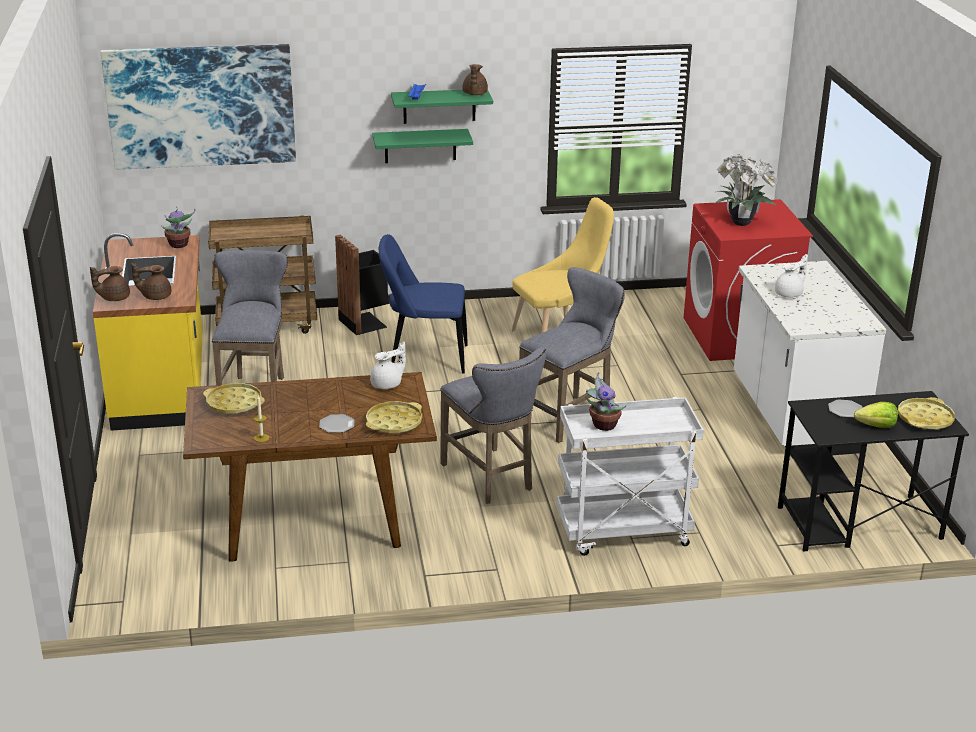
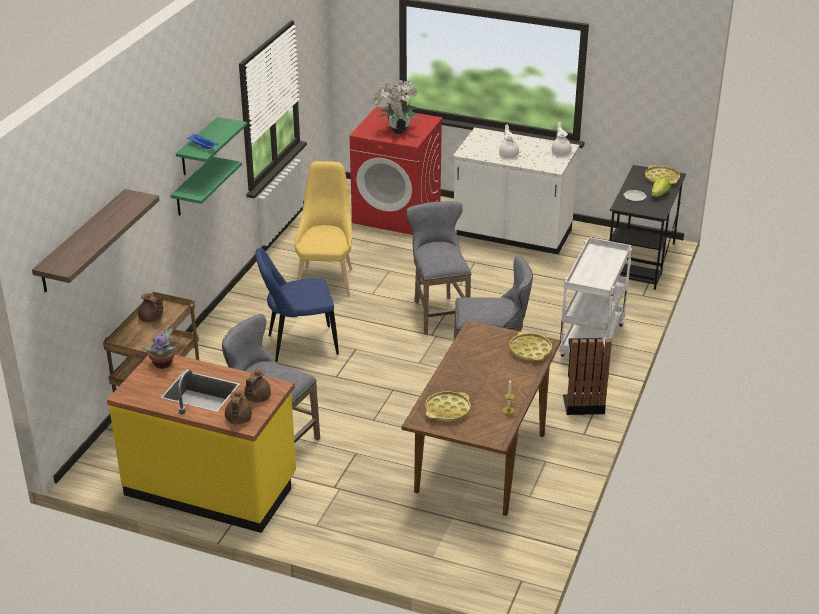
camera: 60 degrees left, 5 degrees up
(201, 106) = (82, 241): picture -> shelf
(336, 425) = (515, 374): plate -> none
(364, 322) = (211, 354): black trash can -> black trash can (582, 402)
(388, 384) = (474, 338): white teapot -> white teapot (561, 152)
(424, 359) = (299, 345): blue chair -> blue chair turned 45 degrees clockwise
(474, 94) = (224, 124): brown teapot -> brown teapot (151, 319)
(603, 425) = (590, 277): potted plant -> none

